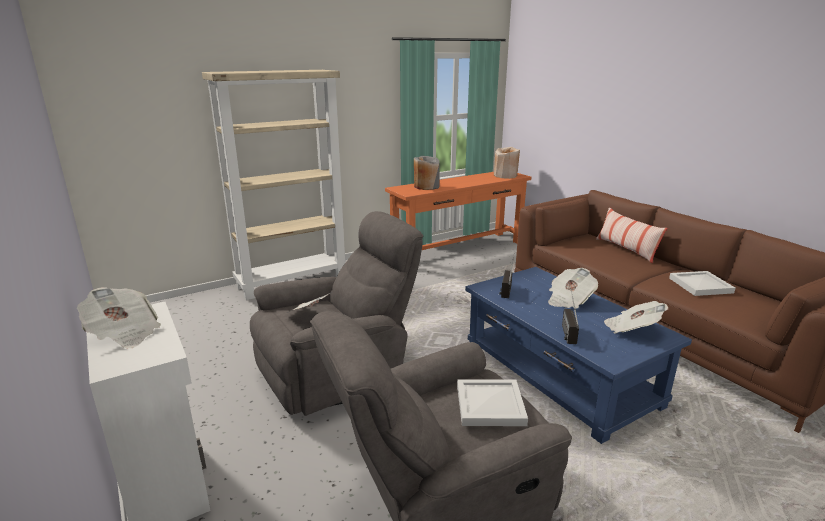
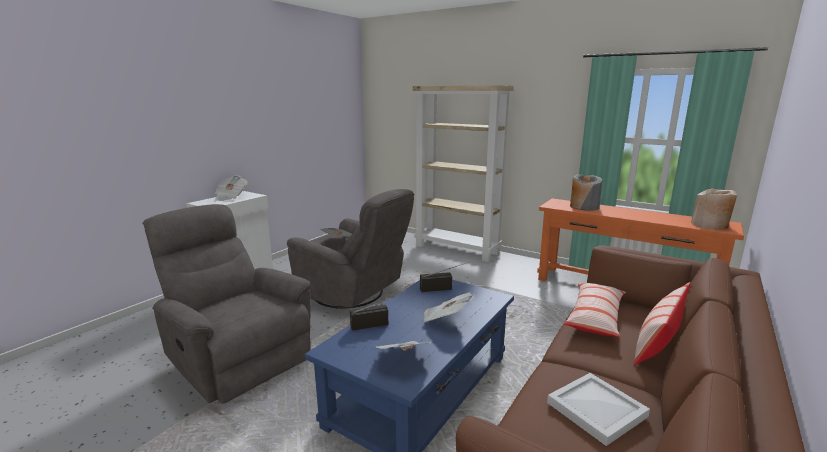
camera: 65 degrees right, 5 degrees down
(491, 405) = (244, 308): white tray -> none
(587, 253) = (595, 317): none -> pillow

